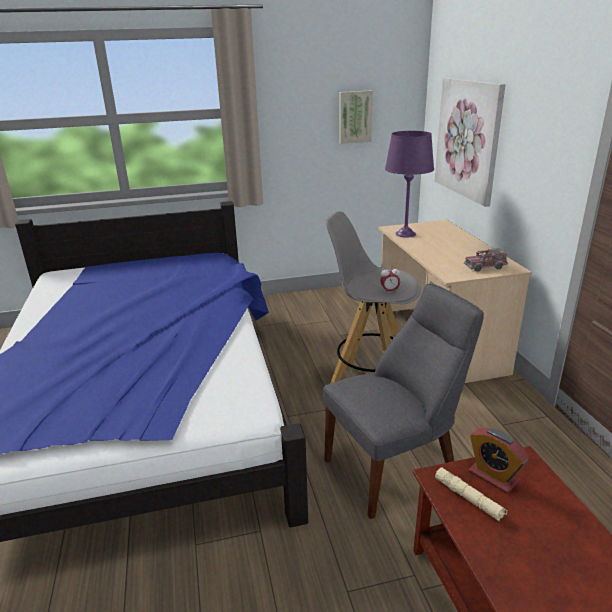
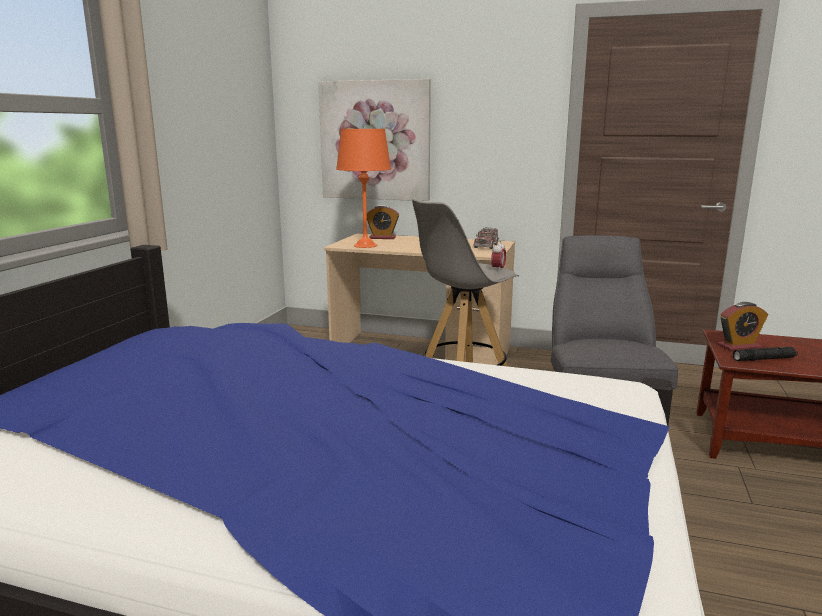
camera: 60 degrees left, 10 degrees down
(354, 117) = (227, 125): picture -> none
(405, 234) = (365, 245): purple table lamp -> orange table lamp
(443, 230) = (382, 238): none -> alarm clock
(468, 498) = (764, 359): beige flashlight -> black flashlight

